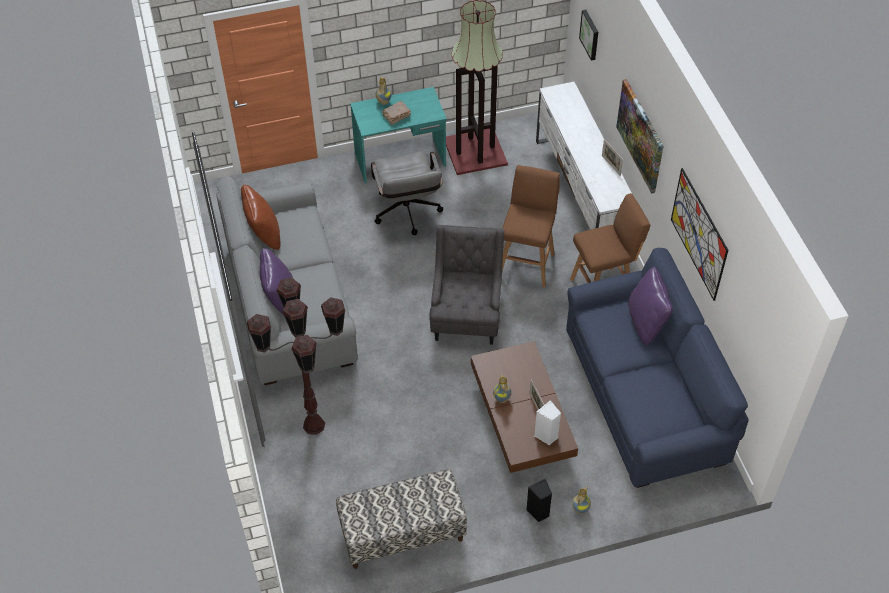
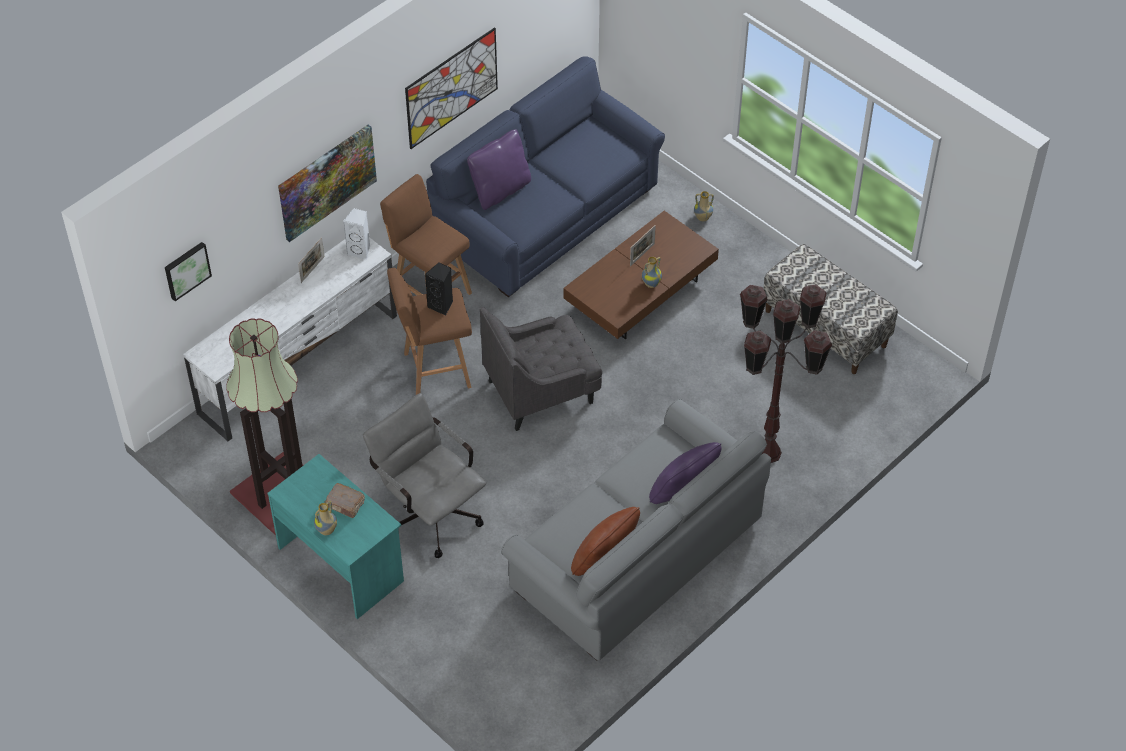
camera: 120 degrees left, 0 degrees up
(407, 215) = (429, 512): grey office chair -> grey office chair turned 90 degrees counterclockwise
(538, 512) = (728, 244): black speaker -> black speaker (441, 305)
(546, 436) = (668, 236): white speaker -> white speaker (360, 250)

